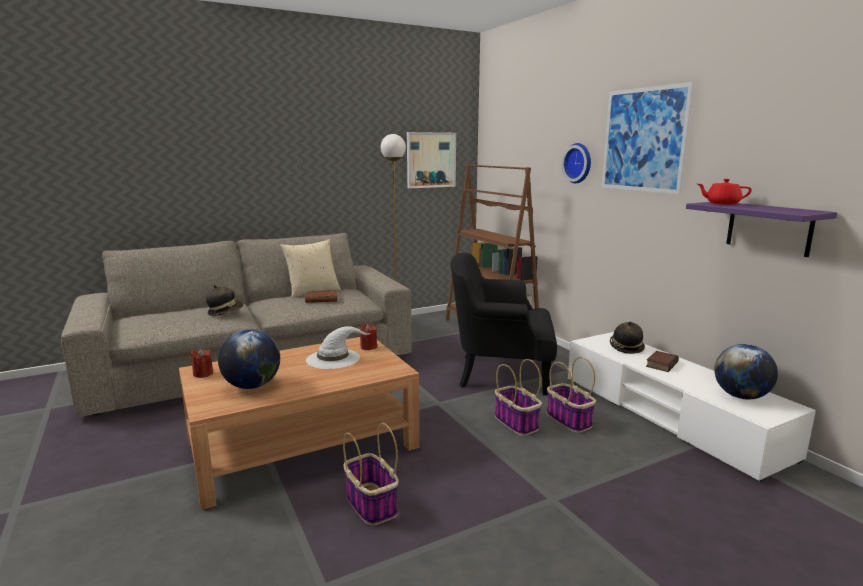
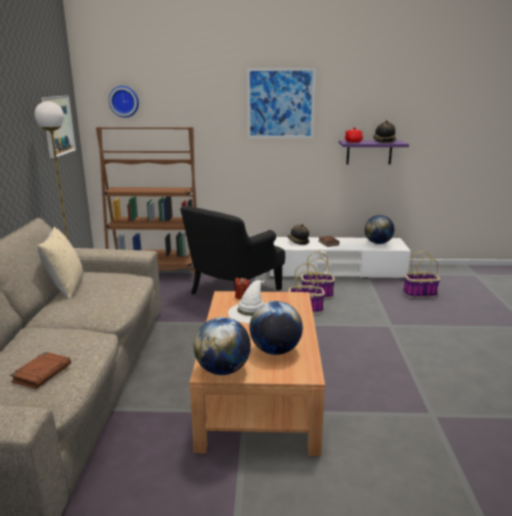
camera: 60 degrees left, 5 degrees up
(203, 374) = (223, 370): red candle -> globe
(225, 312) = (65, 336): hat -> hat (384, 141)
(322, 299) = (104, 287): brown book -> brown book (42, 373)
(370, 504) = (360, 380): basket -> basket (419, 293)
(579, 163) = (221, 121): wall clock -> wall clock (124, 101)

